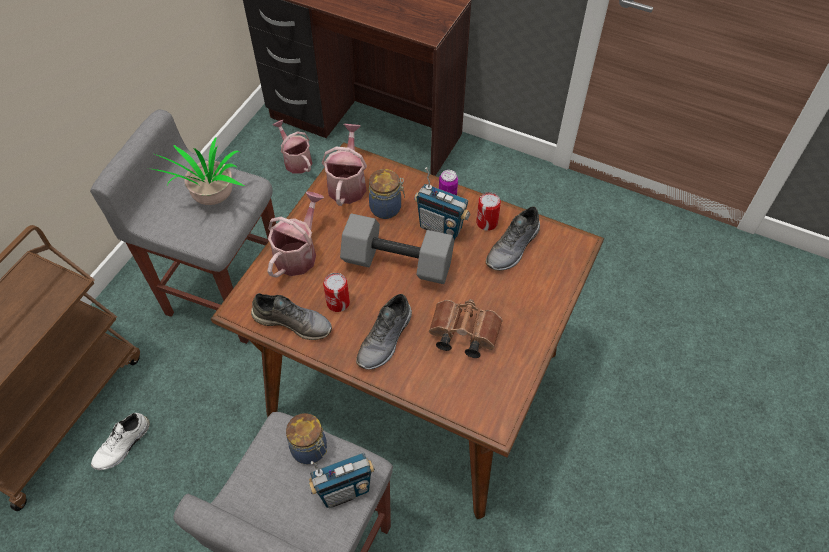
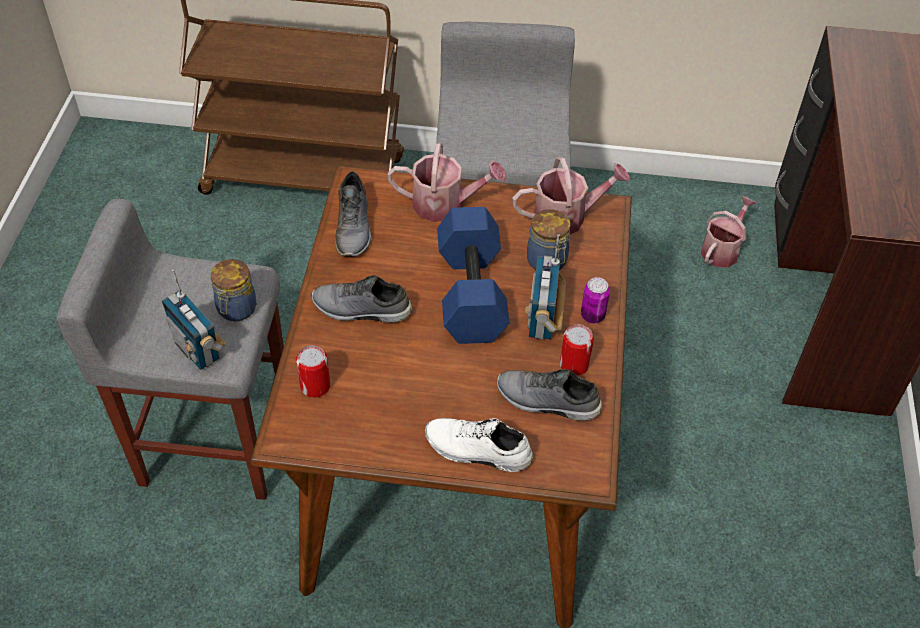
camera: 70 degrees right, 5 degrees down
(123, 445) = (287, 239): white shoe -> white shoe (477, 451)
(213, 200) = (513, 134): potted plant -> none
(338, 303) = (393, 256): can -> can (315, 386)
(396, 263) = (469, 292): grey dumbbell -> blue dumbbell
(461, 334) = (393, 377): brown binoculars -> none

